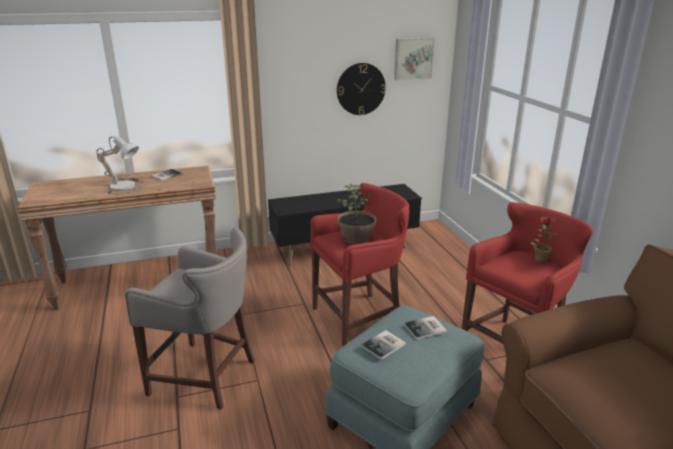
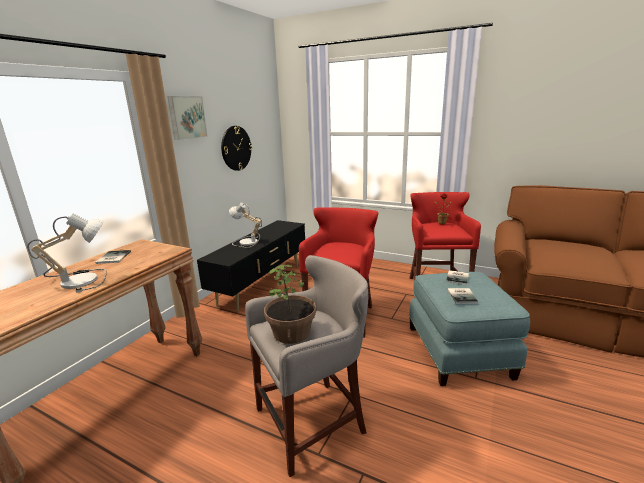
camera: 45 degrees left, 5 degrees down
(330, 198) = (246, 242): none -> table lamp
(356, 238) = (339, 249): potted plant -> potted plant (292, 333)
(413, 58) = (261, 121): picture -> picture (186, 117)

